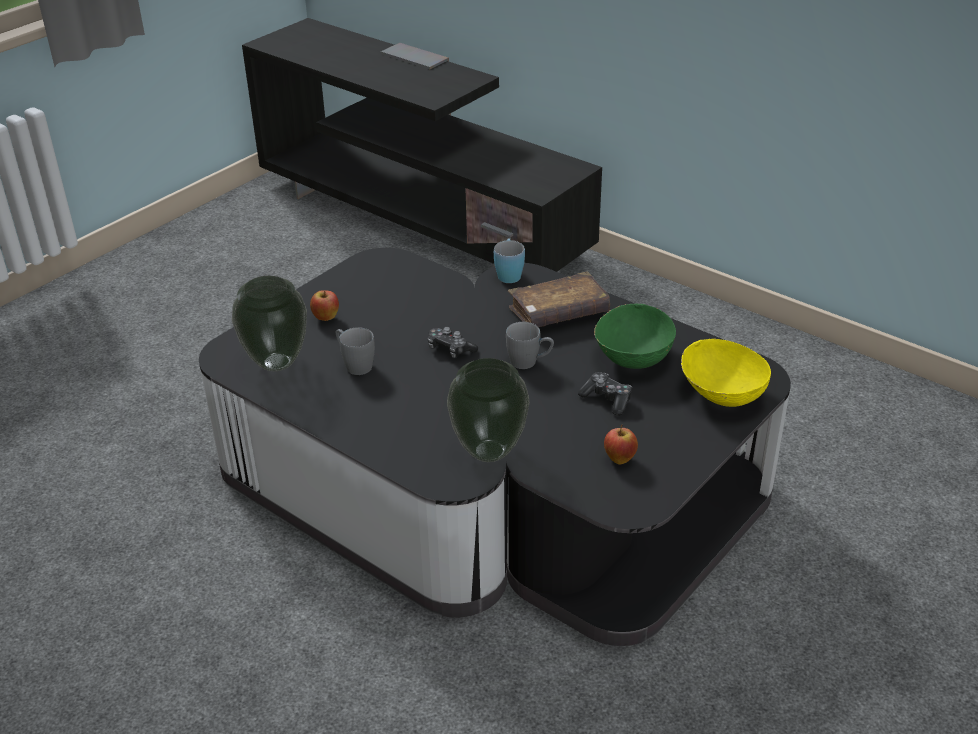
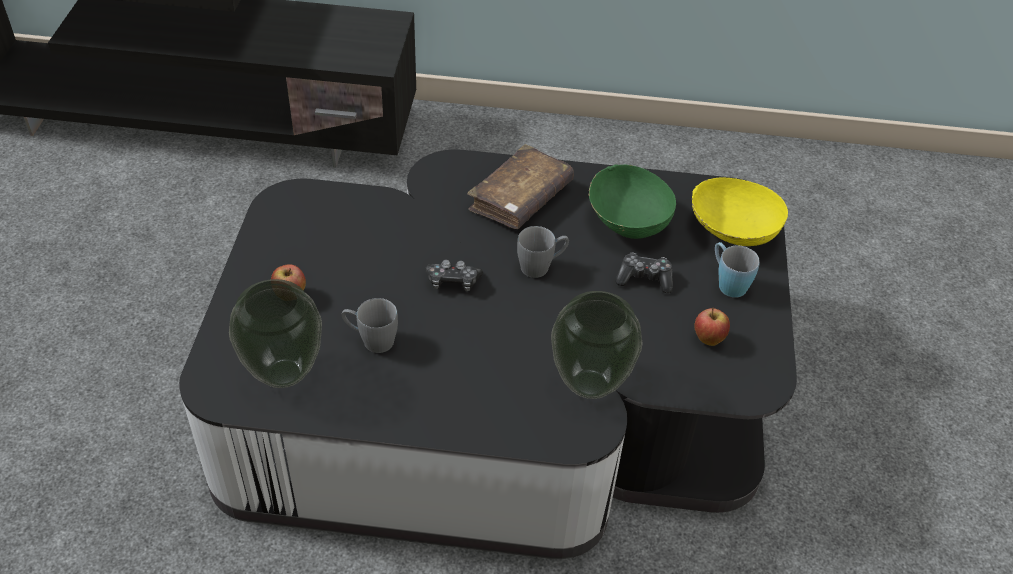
camera: 35 degrees left, 10 degrees up
(509, 273) = (434, 170): blue mug -> blue mug (727, 282)

